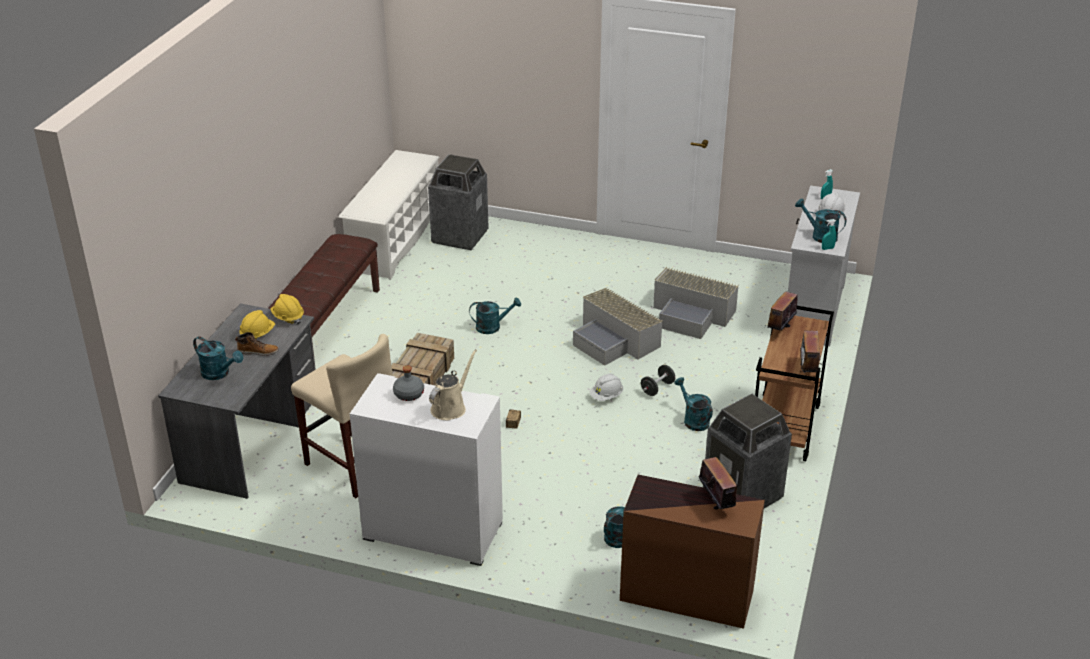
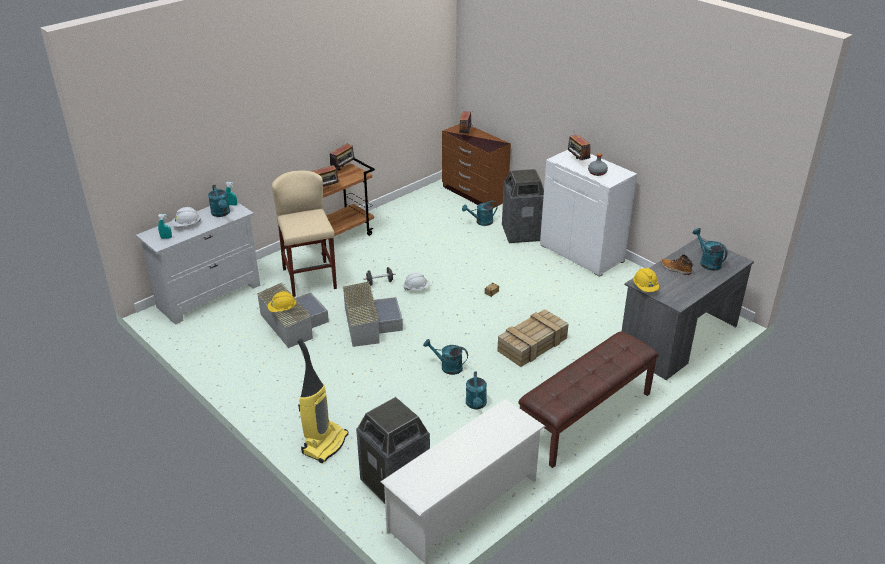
camera: 150 degrees left, 0 degrees up
(257, 334) = (672, 281): yellow hard hat -> yellow hard hat (282, 309)
(354, 465) = (611, 301): beige stool -> beige stool (309, 278)
(450, 407) = (577, 161): beige watering can -> radio
(542, 241) = (324, 443): none -> vacuum cleaner
(693, 419) = (381, 258): turquoise watering can -> turquoise watering can (476, 405)
(743, 495) = (400, 218): trash can -> trash can (521, 233)

